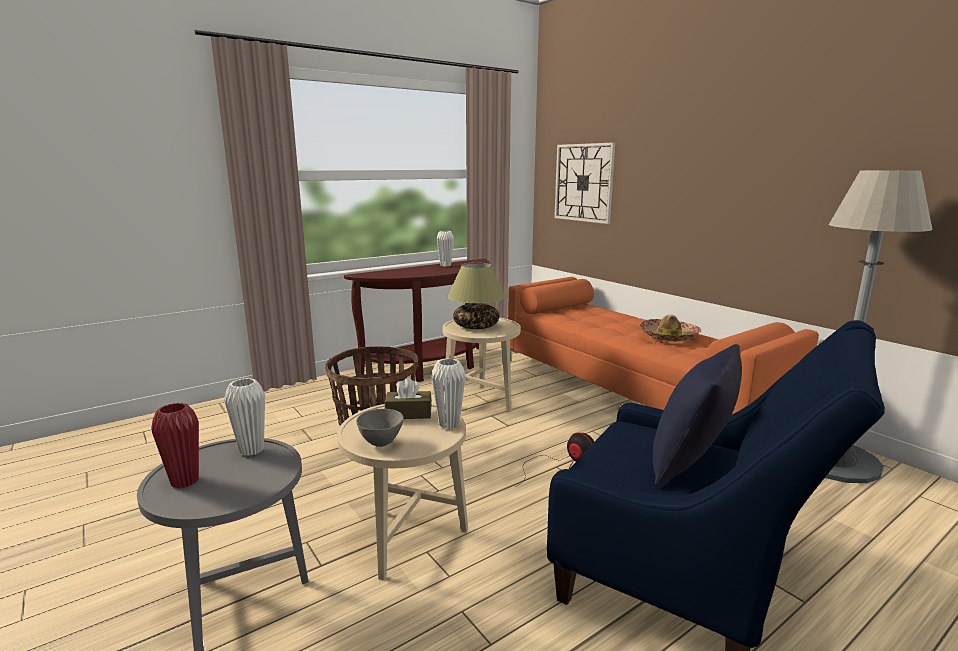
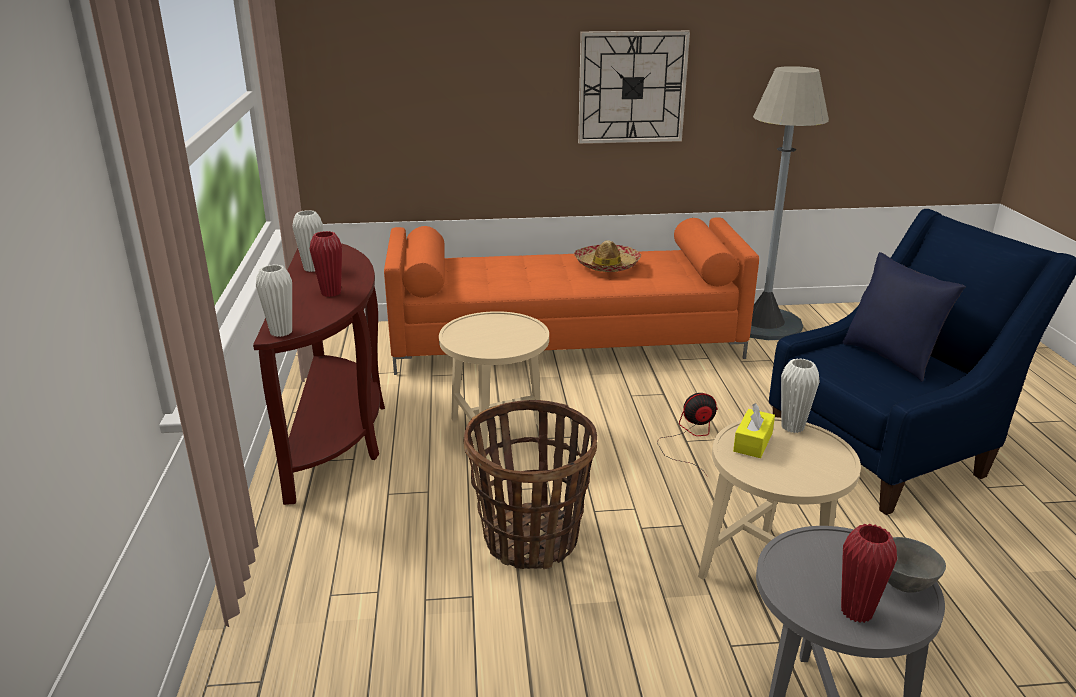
camera: 60 degrees left, 10 degrees up
(251, 450) = (799, 555): white vase -> white vase (281, 332)
(381, 443) = (818, 472): grey bowl -> grey bowl (904, 584)
(408, 414) = (753, 442): brown tissue box -> yellow tissue box
(418, 272) = (331, 293): none -> red vase
(476, 326) = (488, 336): table lamp -> none
(583, 182) = (389, 89): wall clock -> wall clock (632, 87)

